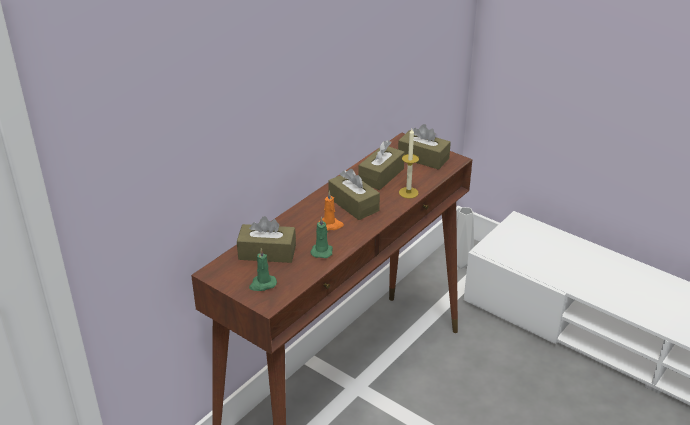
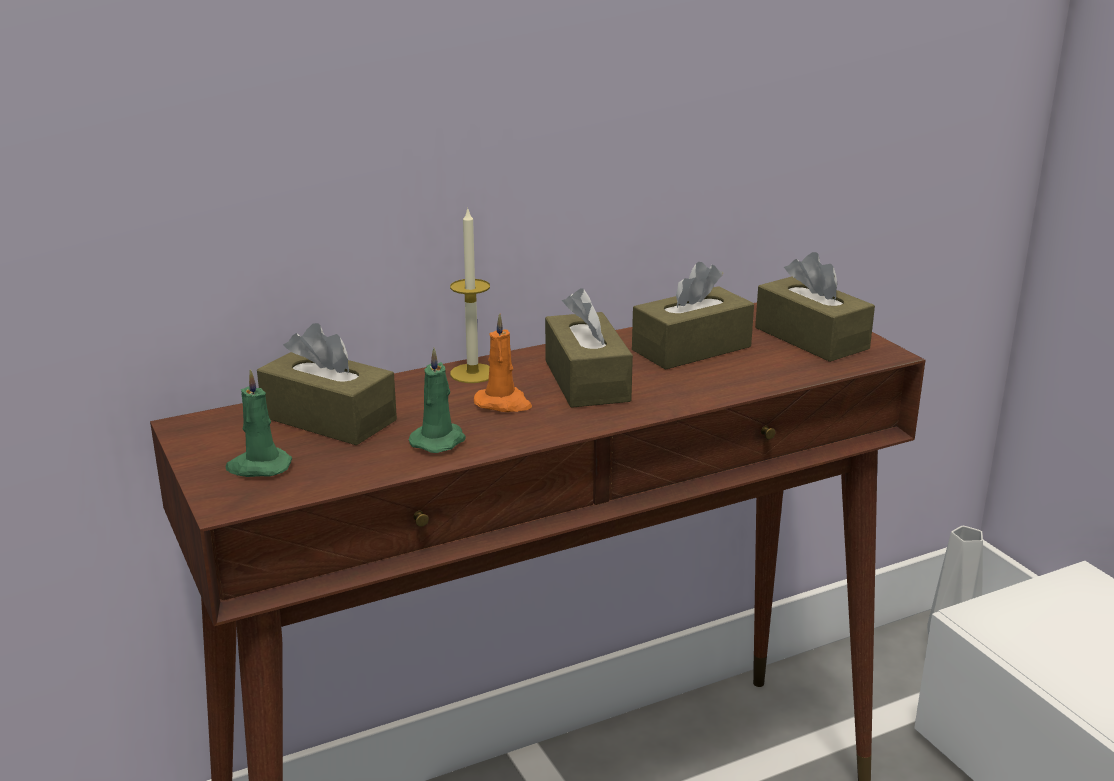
camera: 25 degrees right, 10 degrees down
(408, 192) = (725, 385): candle -> candle (472, 373)

